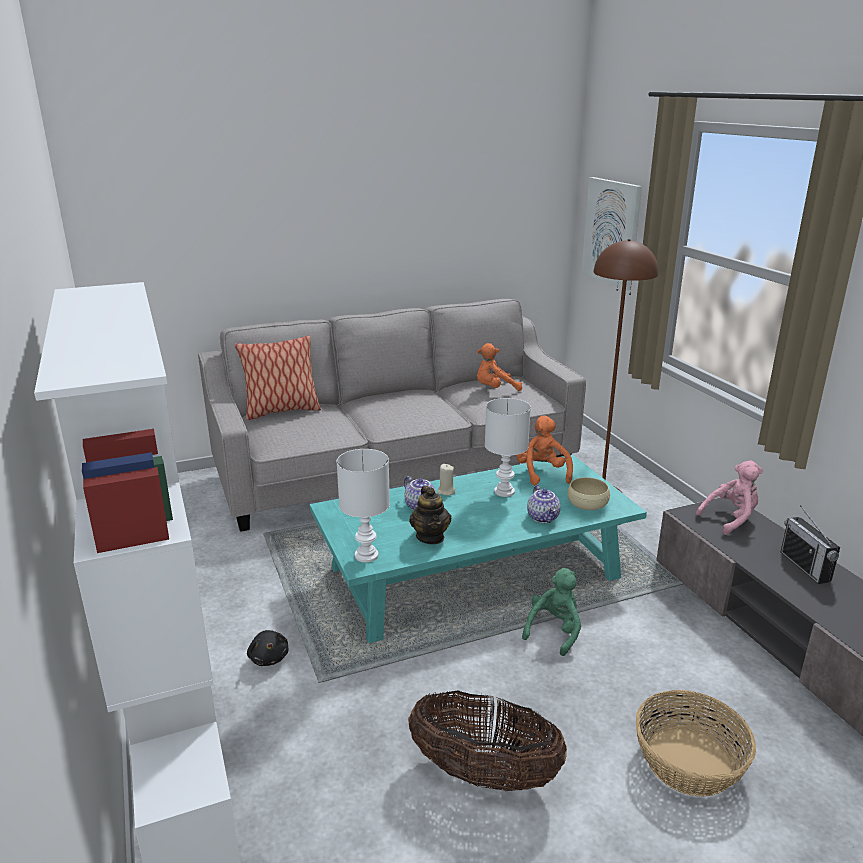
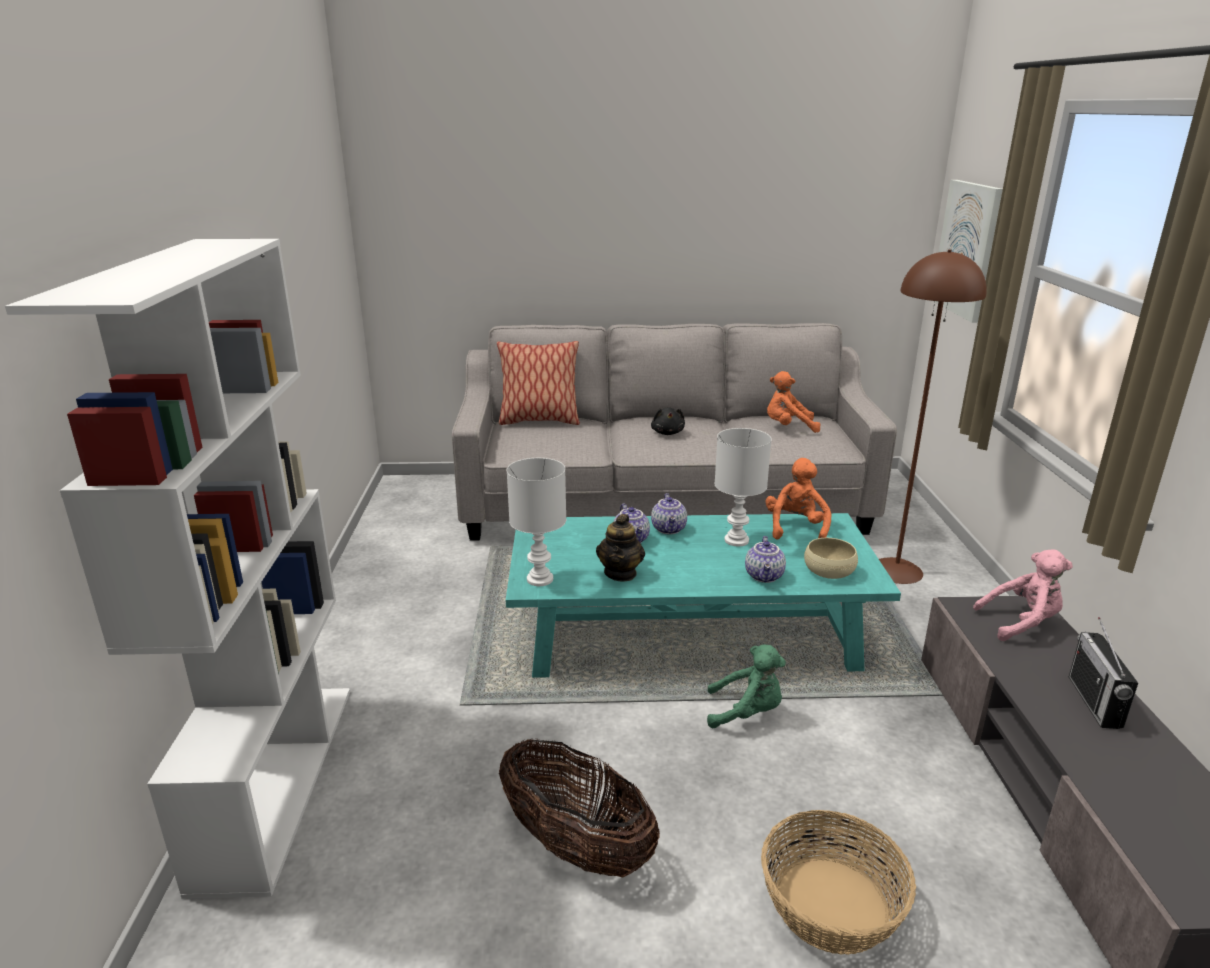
camera: 20 degrees right, 0 degrees up
(269, 657) = (426, 668): black plush toy -> black plush toy (667, 433)
(446, 491) = (669, 529): beige candle -> teapot
(554, 631) = (746, 713): green plush toy -> green plush toy turned 45 degrees clockwise

